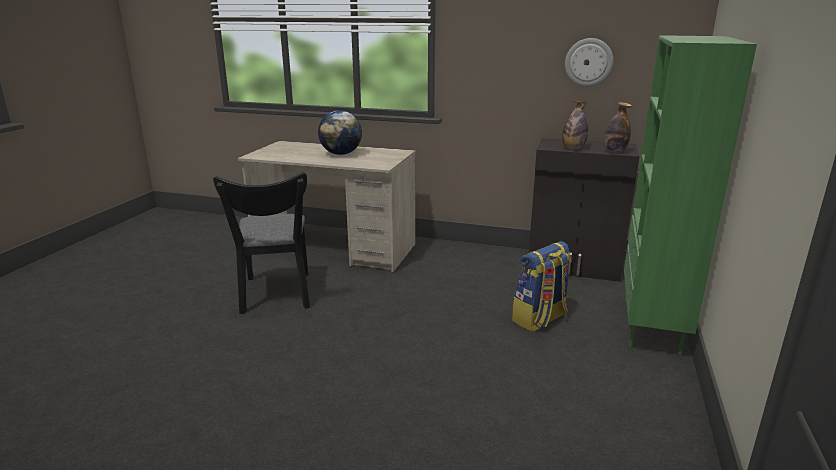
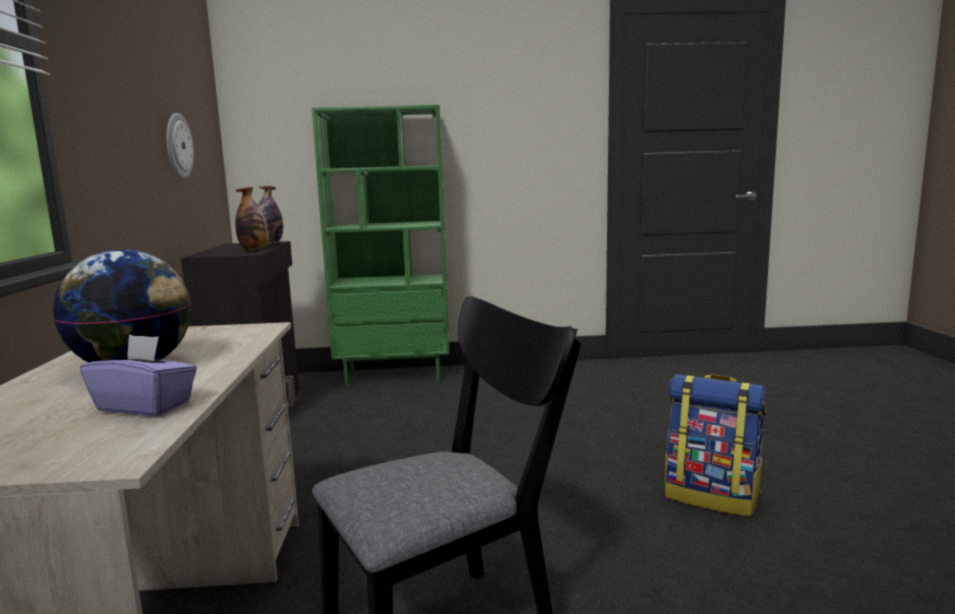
camera: 110 degrees left, 10 degrees down
(291, 156) = (146, 406): none -> purple tissue box
(540, 319) = (409, 413): backpack -> backpack (712, 496)

